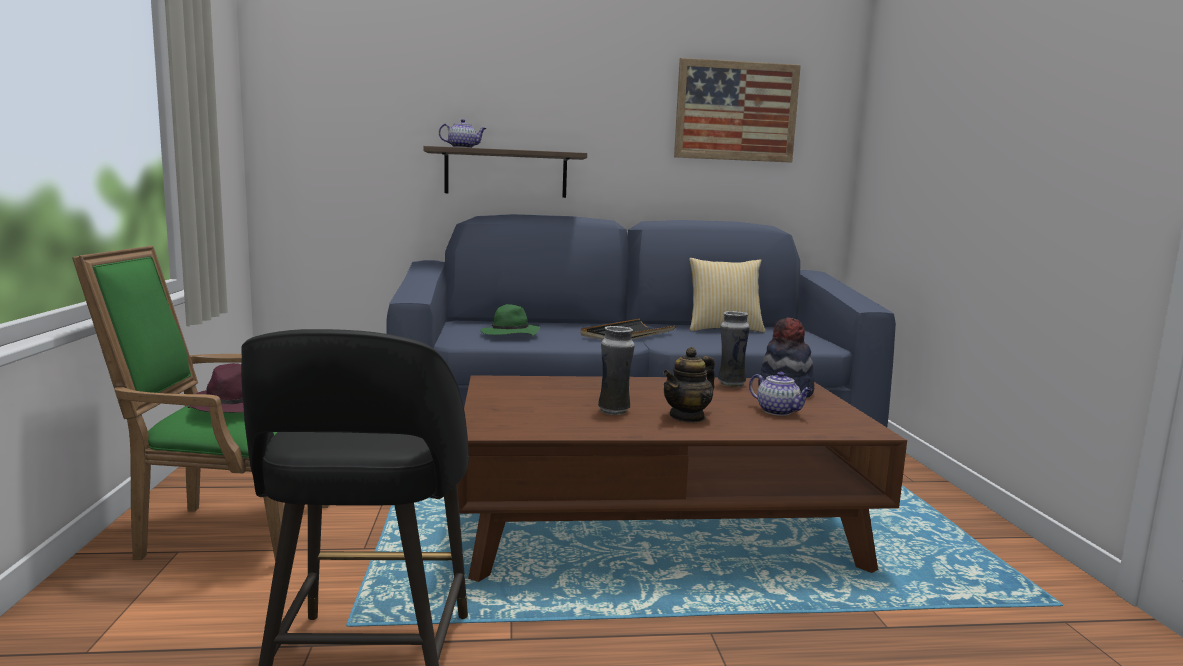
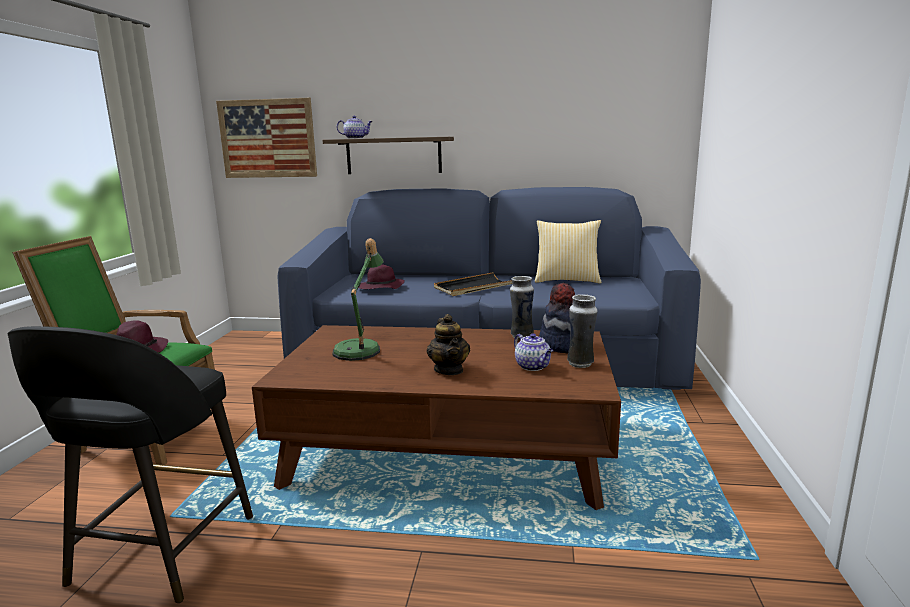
camera: 15 degrees right, 5 degrees up
(510, 334) = (381, 288): green hat -> purple hat
(553, 398) = (361, 349): none -> table lamp
(614, 411) = (395, 363): vase -> vase (581, 364)
(687, 417) = (449, 370): teapot -> teapot turned 75 degrees counterclockwise
(736, 111) = (584, 89): picture -> picture (267, 138)

